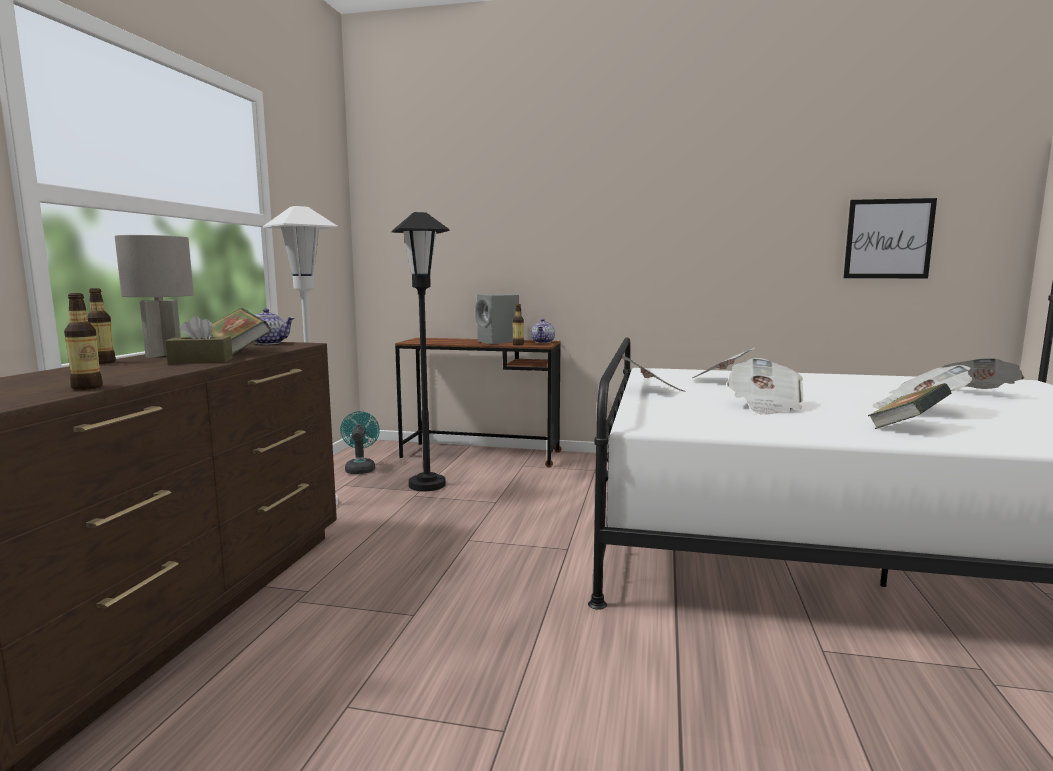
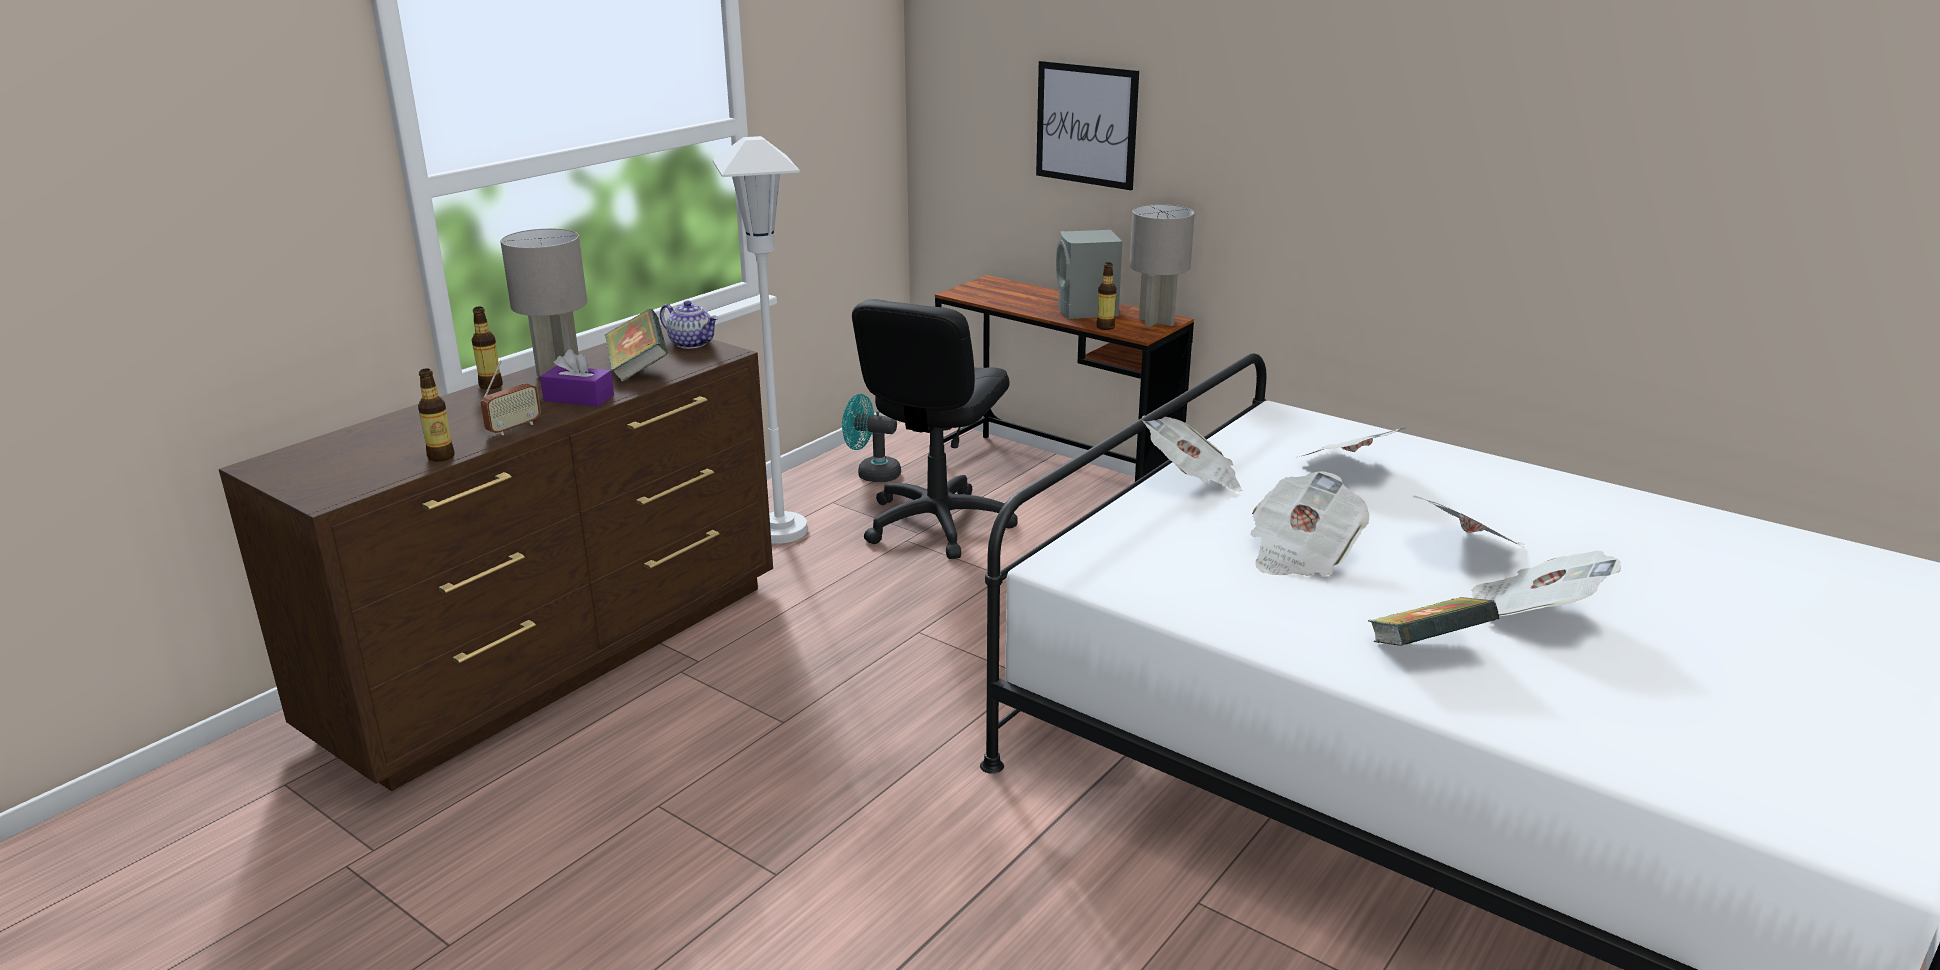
camera: 25 degrees right, 15 degrees up
(153, 373) = (514, 428): none -> radio
(201, 361) = (579, 398): brown tissue box -> purple tissue box
(360, 468) = (872, 473): turquoise fan -> turquoise fan turned 90 degrees counterclockwise
(427, 485) = (936, 524): black floor lamp -> black office chair
(543, 342) = (1157, 322): teapot -> grey table lamp
(888, 239) = (1798, 232): picture -> picture (1086, 124)
(979, 393) = (1749, 591): newspaper -> newspaper (1469, 550)

